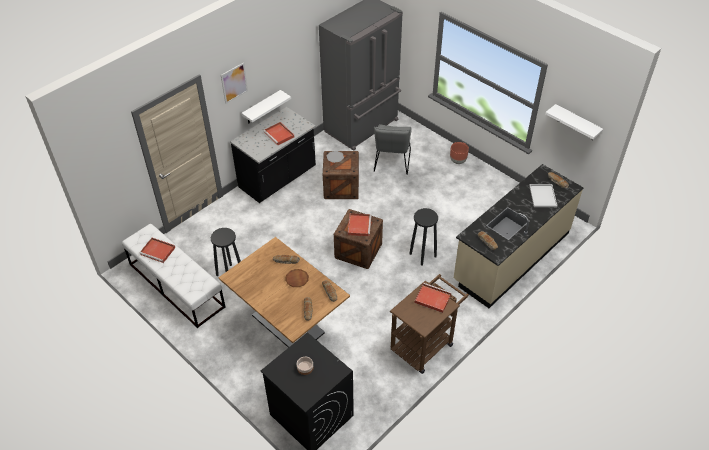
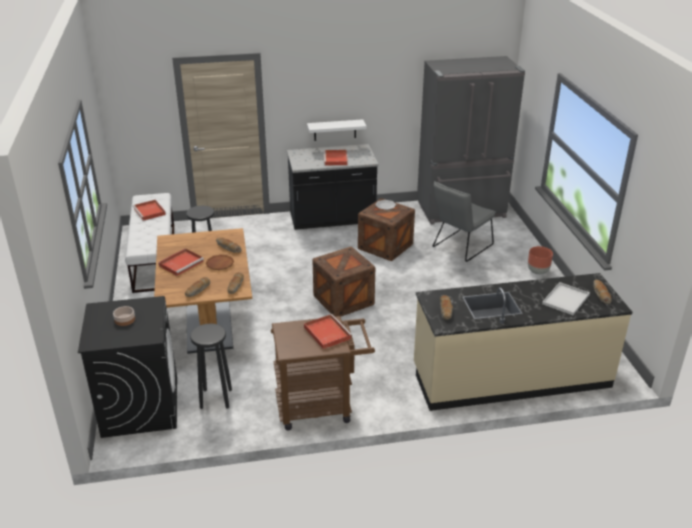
camera: 35 degrees right, 15 degrees down
(234, 83) = (302, 82): picture -> none
(359, 225) = (345, 261): red tray -> red tray (181, 263)
(422, 255) = (406, 331): black stool -> black stool (215, 398)
(577, 123) = (655, 223): white shelf -> none

